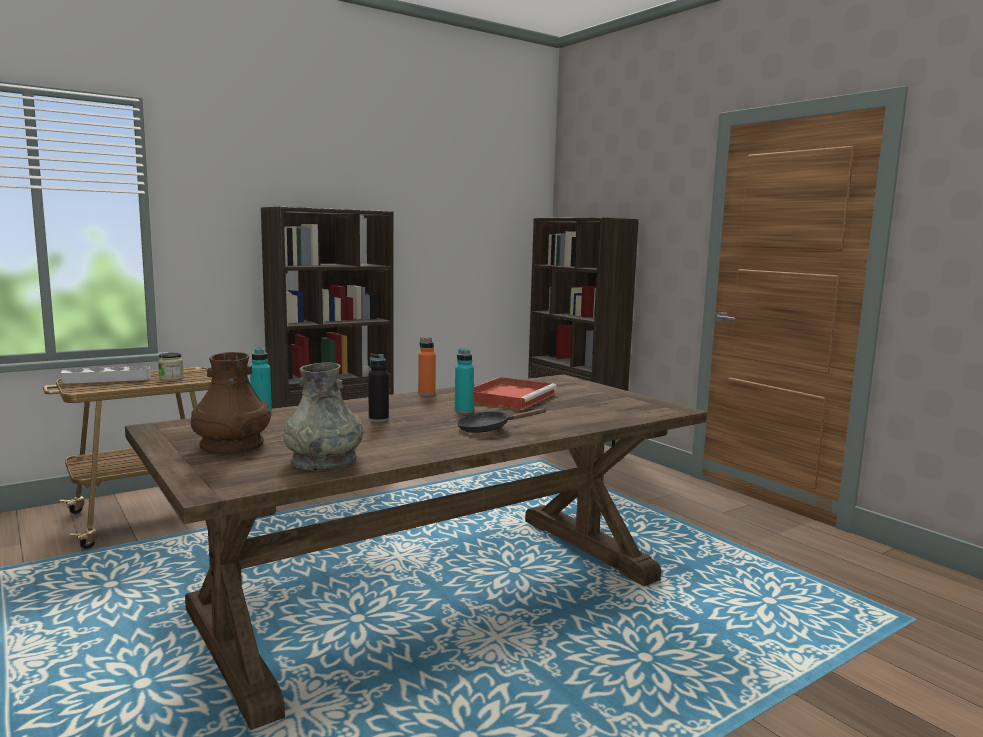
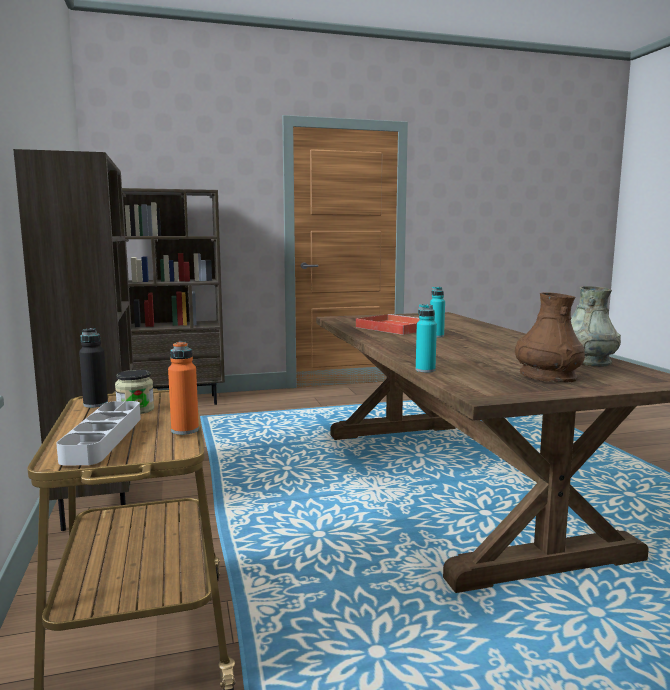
camera: 70 degrees left, 0 degrees up
(378, 419) = (460, 349): black bottle -> black bottle (95, 404)
(426, 394) = (371, 338): orange bottle -> orange bottle (185, 430)
(489, 429) = (492, 336): black frying pan -> none

